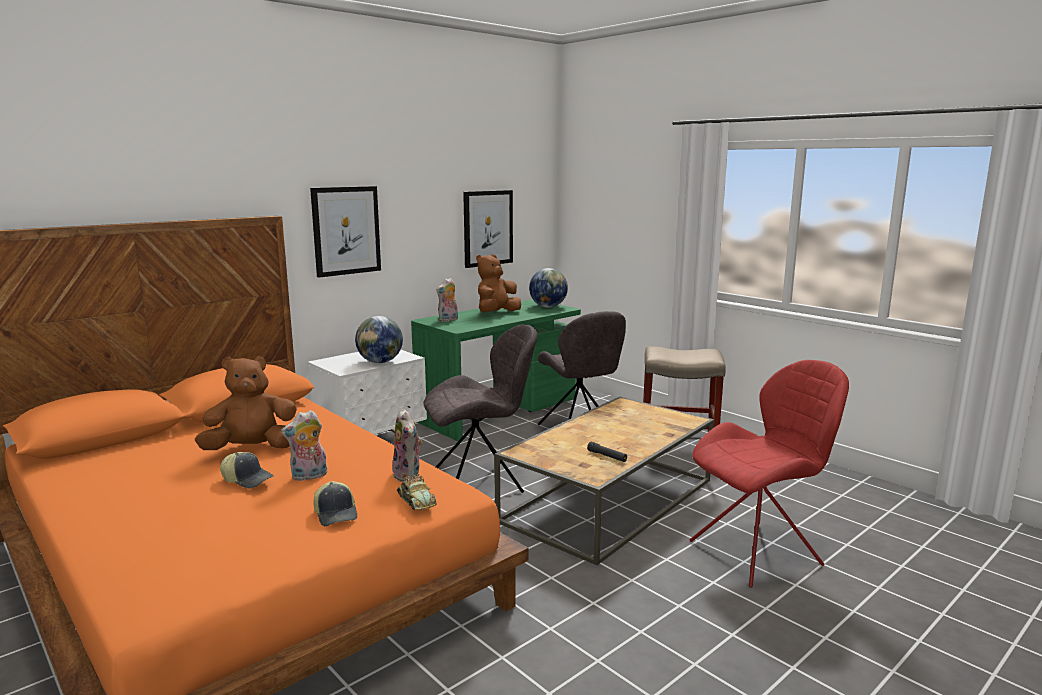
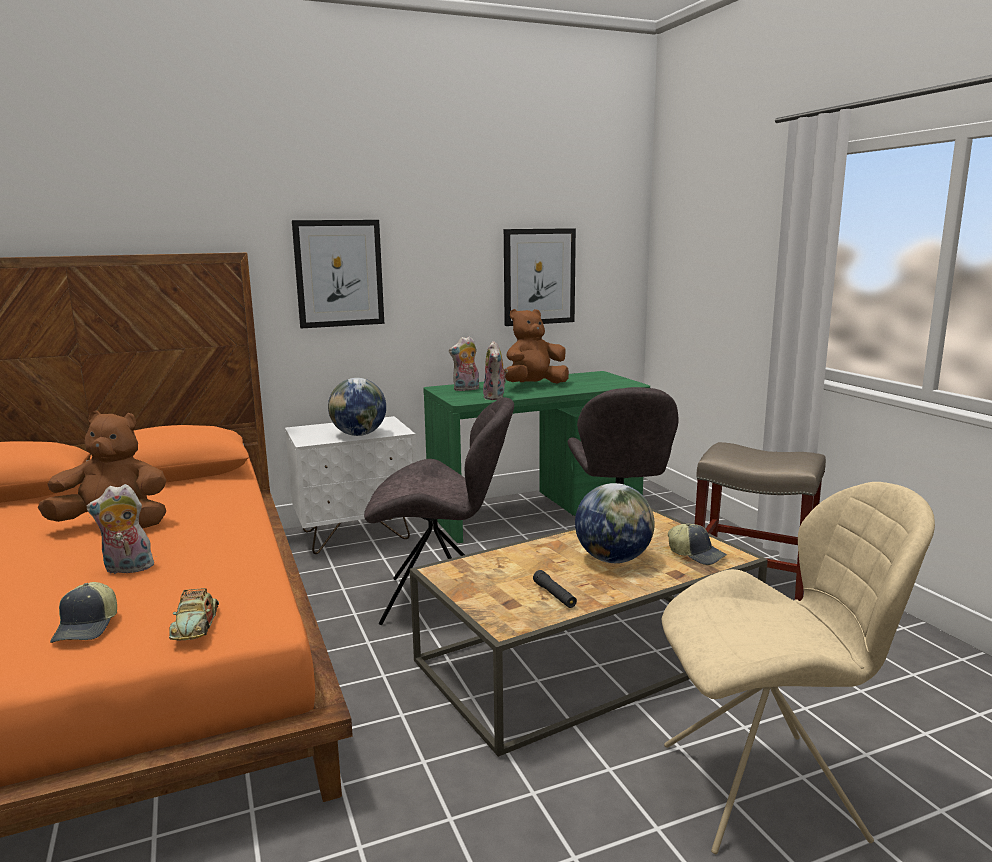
camera: 20 degrees right, 0 degrees up
(247, 479) = (55, 563): cap -> cap (696, 554)
(409, 475) = (233, 586): plush toy -> plush toy (495, 397)
(548, 307) = (610, 381): globe -> globe (613, 559)
(759, 552) = (768, 790): red chair -> beige chair

